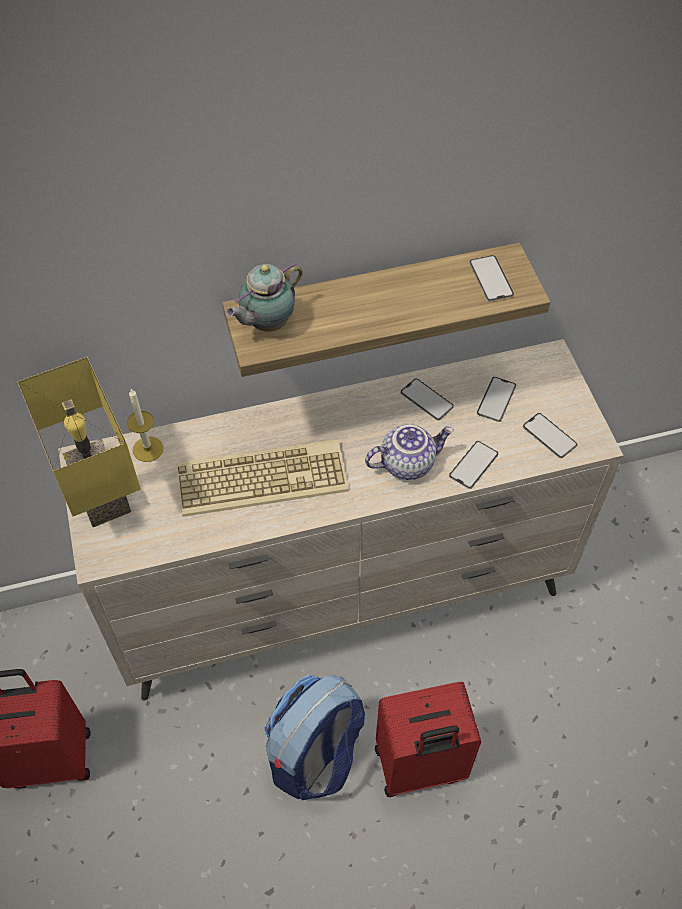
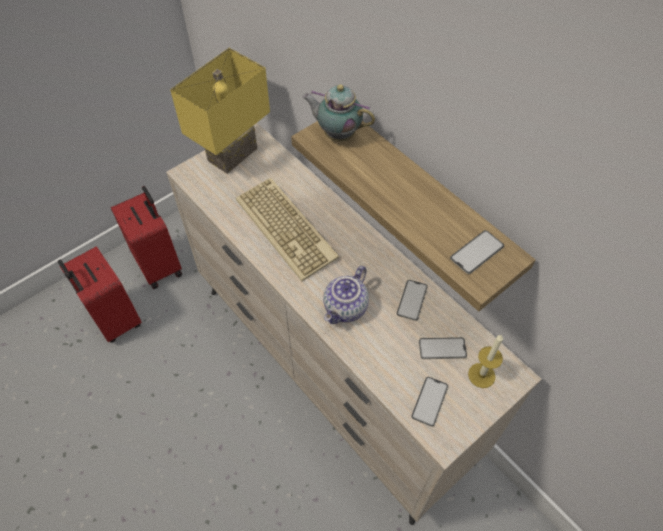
camera: 65 degrees right, 0 degrees up
(148, 449) = (277, 161): candle -> candle (481, 375)
(316, 756) = (213, 405): backpack -> none
(407, 462) = (346, 308): teapot -> teapot turned 75 degrees clockwise
(419, 767) = (231, 475): red suitcase -> red suitcase (114, 320)
(473, 465) = (368, 354): phone -> none

